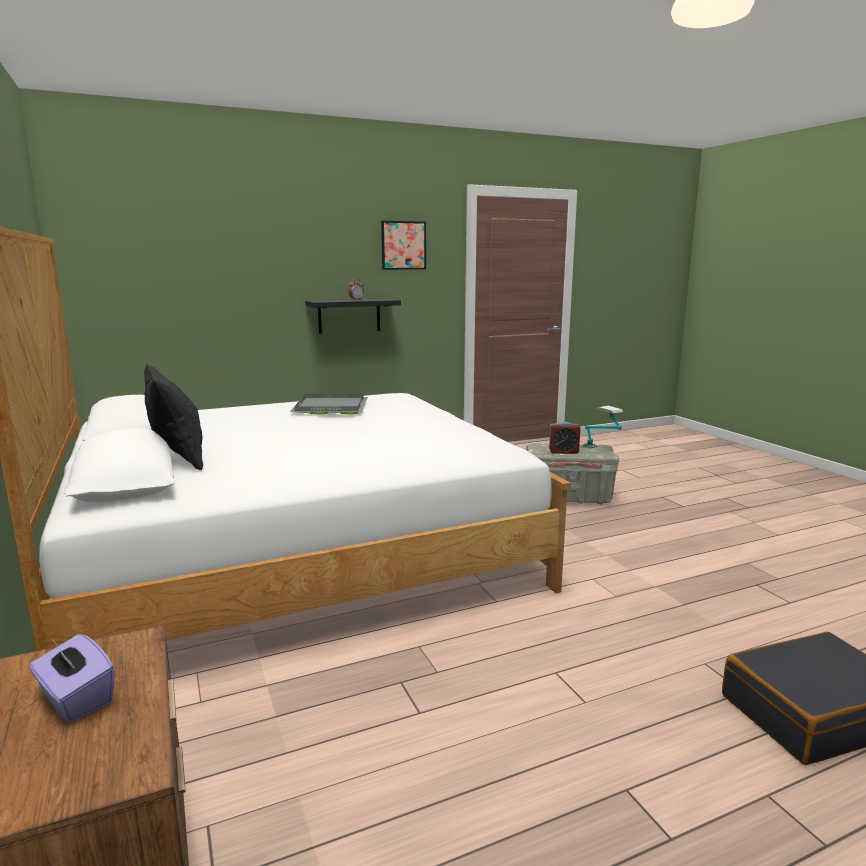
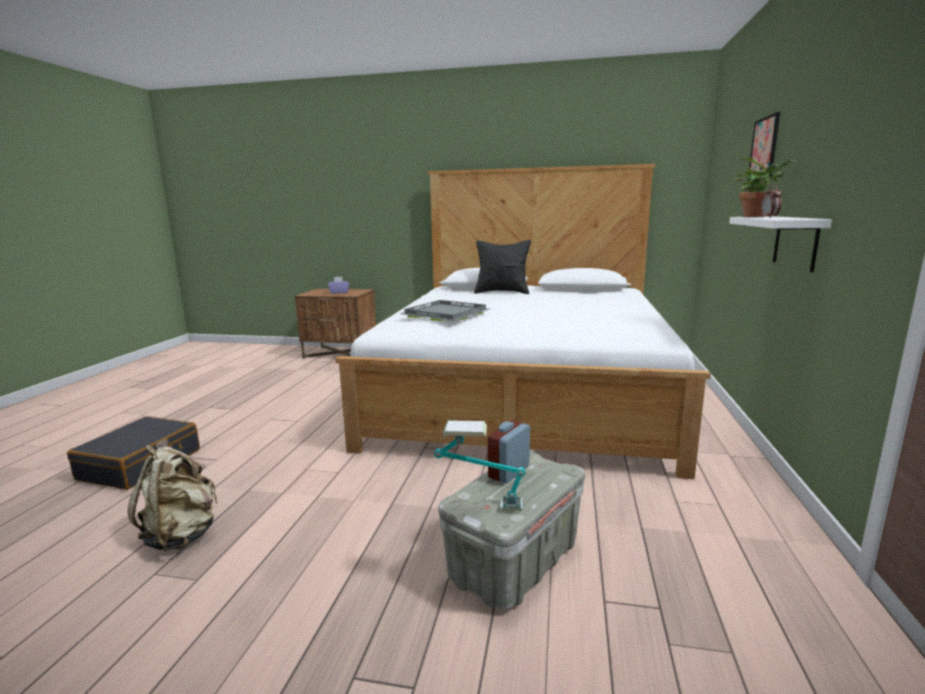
camera: 125 degrees right, 0 degrees up
(326, 300) = (757, 216): none -> potted plant
(332, 407) = (601, 316): grey tray -> grey tray (444, 314)
(349, 315) = (795, 242): black shelf -> white shelf
(403, 245) = (863, 118): picture -> picture (764, 149)
(755, 594) = (182, 535): none -> beige backpack

